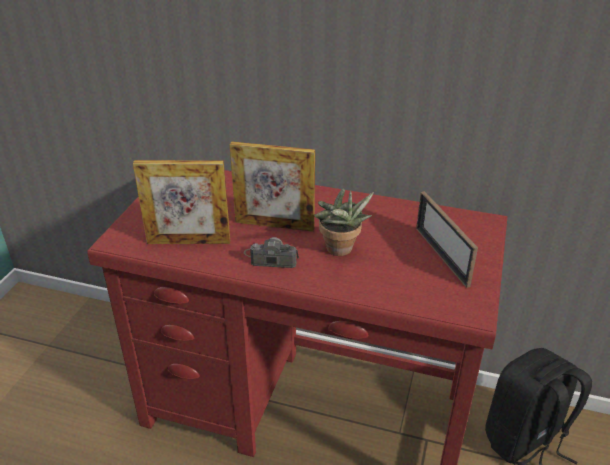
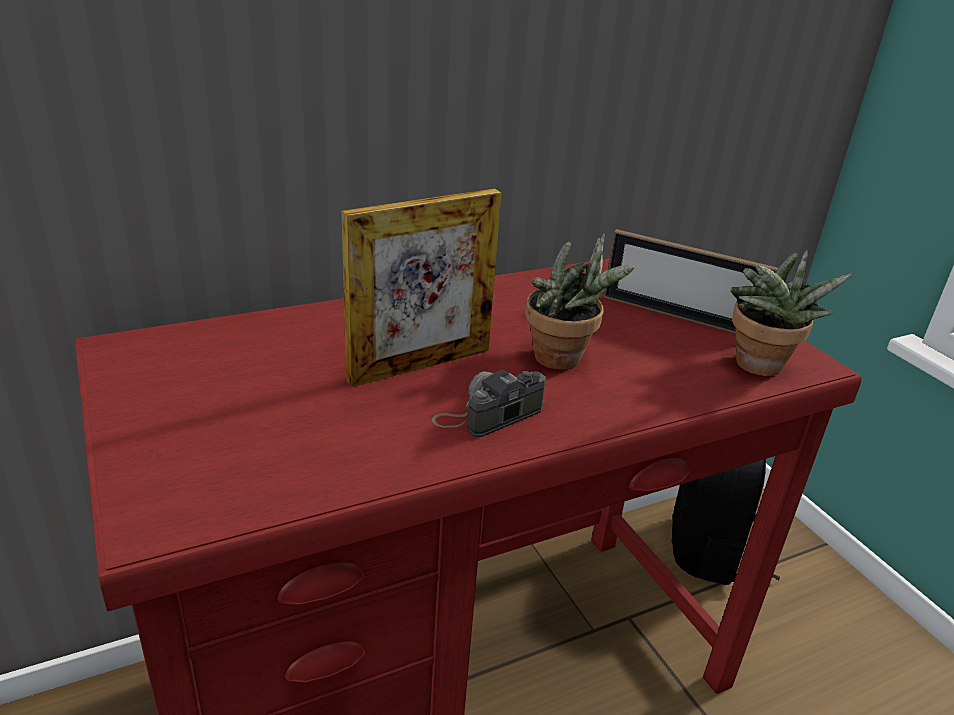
camera: 45 degrees left, 5 degrees down
(188, 241) = (313, 452): picture frame -> none
(436, 301) = (759, 368): none -> potted plant

